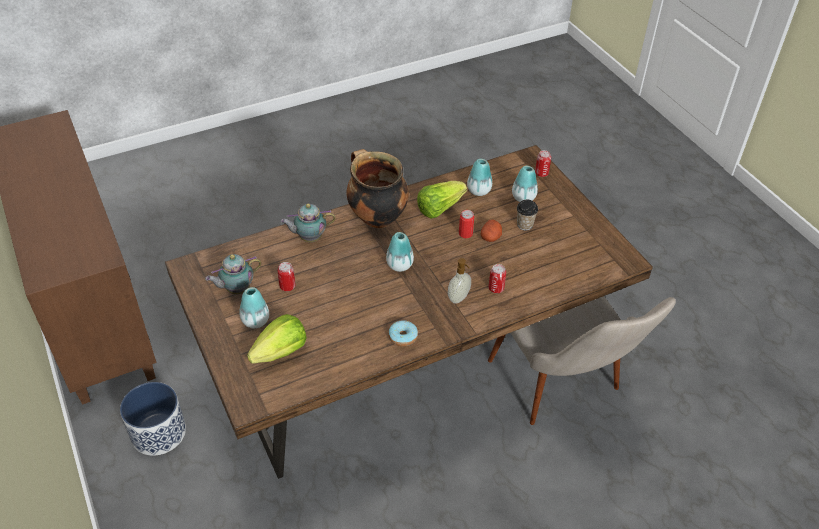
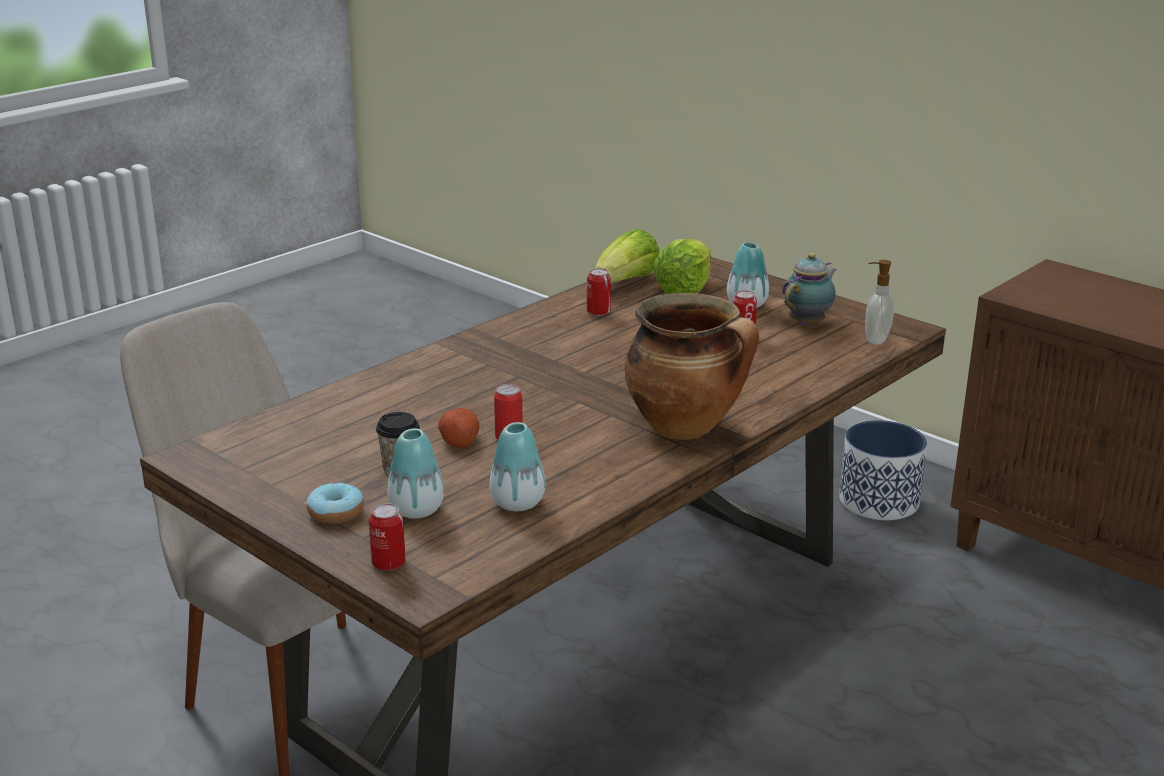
camera: 160 degrees right, 20 degrees down
(309, 238) = (771, 384): teapot -> none
(399, 265) = (596, 382): vase -> none
(403, 337) = (537, 323): donut -> donut (336, 513)
(439, 208) = (580, 461): lettuce -> lettuce (626, 282)
(459, 298) = (477, 366): soap dispenser -> soap dispenser (875, 339)
(496, 288) = (423, 385): can -> can (598, 312)

